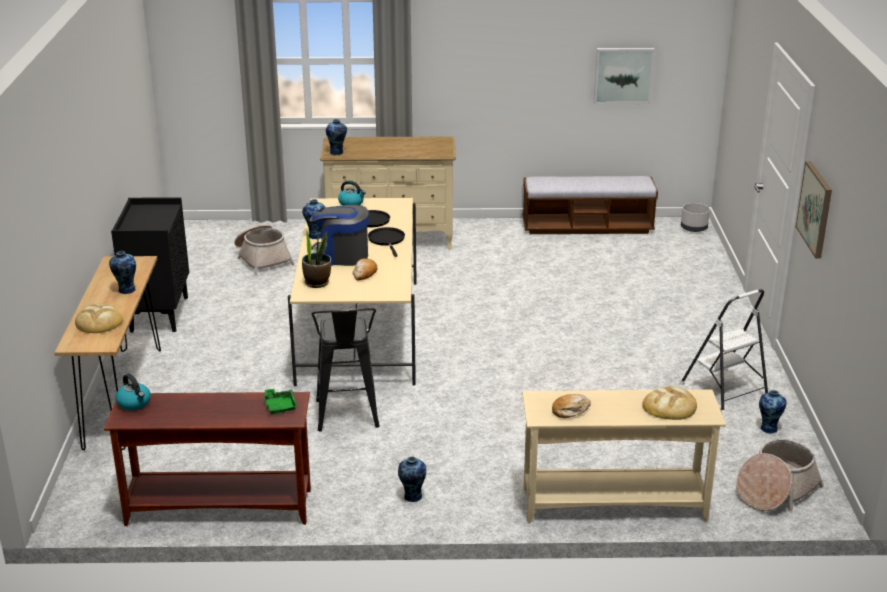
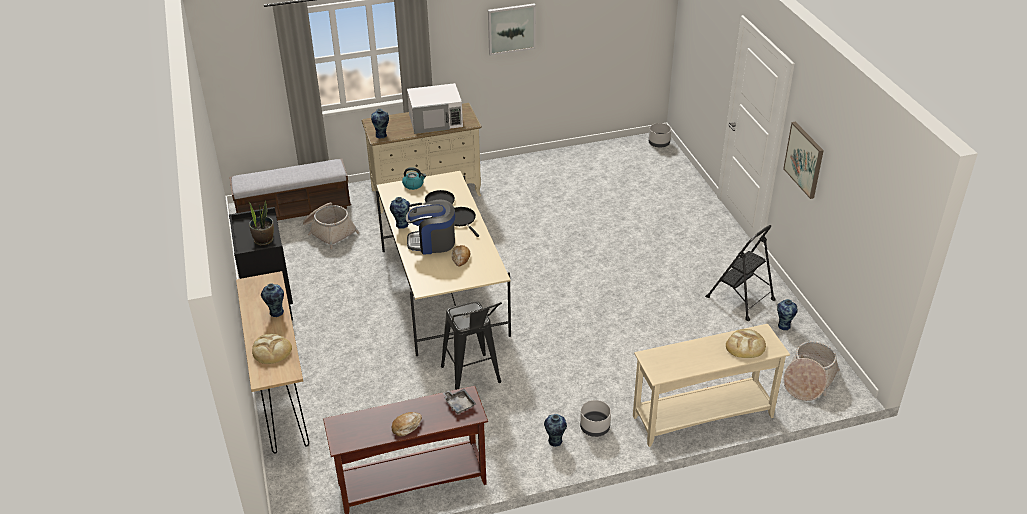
camera: 15 degrees left, 10 degrees up
(134, 403) = (342, 425): kettle -> none
(280, 406) = (459, 404): green tray -> grey tray
(317, 283) = (427, 274): potted plant -> potted plant (264, 240)
(406, 147) = (436, 120): none -> white microwave
(469, 491) = (595, 427): none -> grey planter
(570, 410) = (677, 364): bread -> bread (406, 426)
(587, 227) = (577, 155): bench -> bench (294, 209)
(623, 75) = (598, 33): picture -> picture (511, 28)
(725, 392) = (741, 299): white step ladder -> black step ladder

